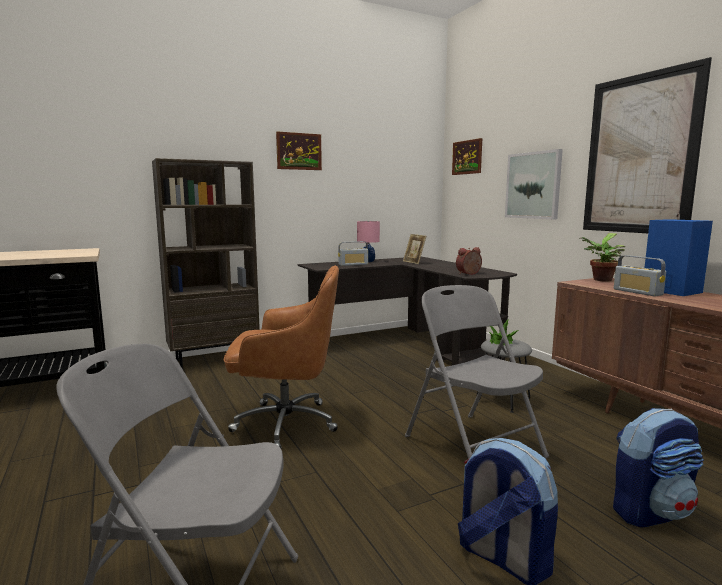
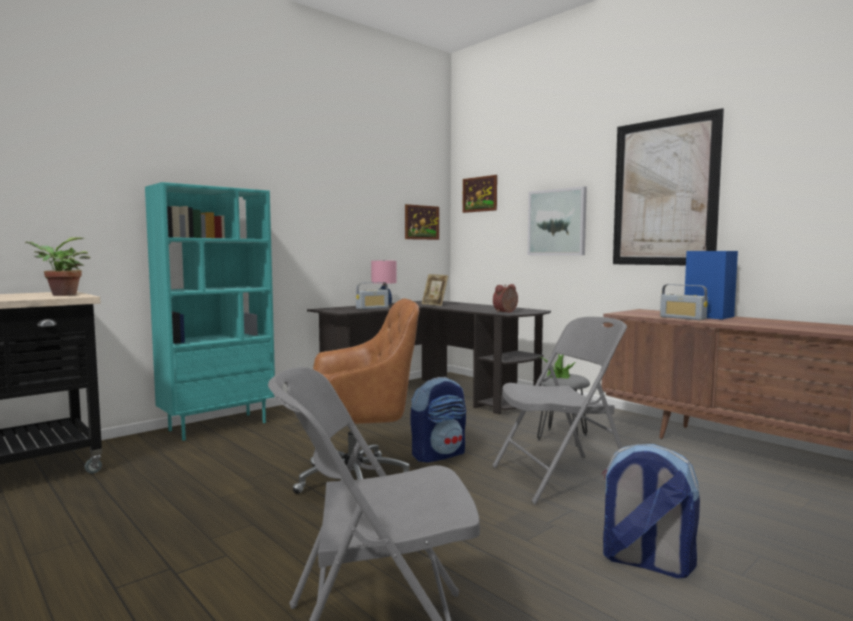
camera: 15 degrees left, 5 degrees down
(214, 360) = (218, 426): brown bookcase -> turquoise bookcase
(299, 151) = (307, 182): picture -> picture (421, 222)
(474, 446) = (561, 478): grey chair -> grey chair turned 120 degrees clockwise
(600, 280) = (639, 311): potted plant -> potted plant (61, 295)
(650, 511) = (742, 510): backpack -> backpack (439, 455)

